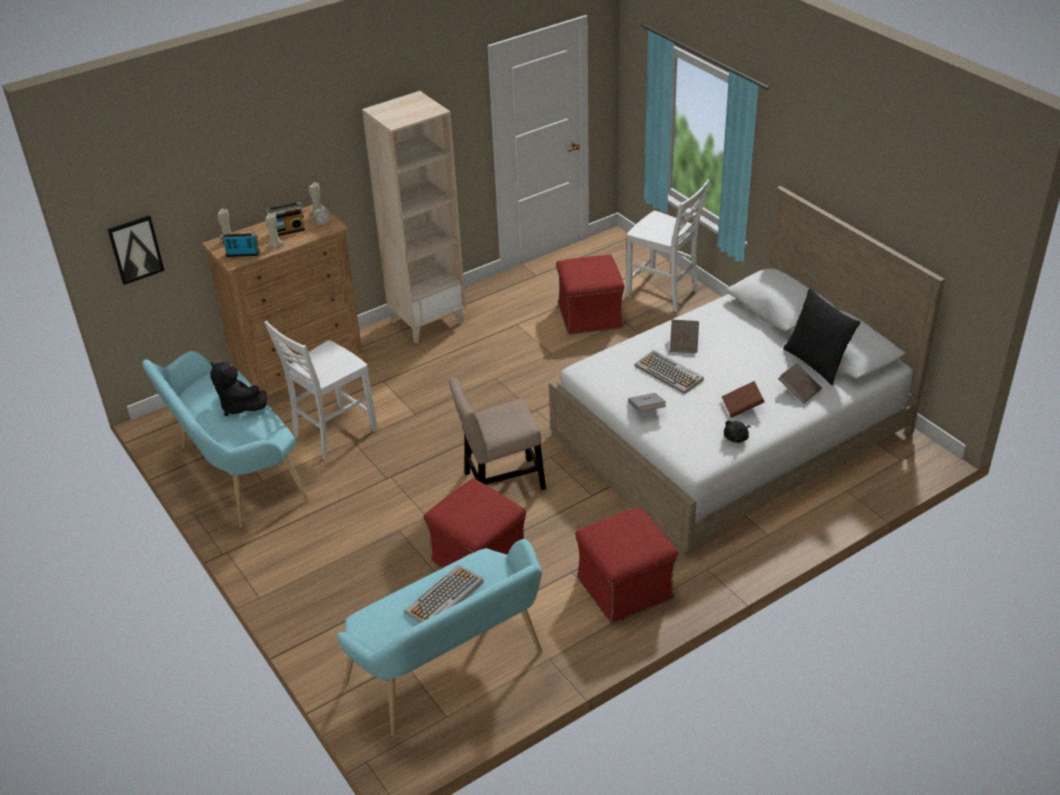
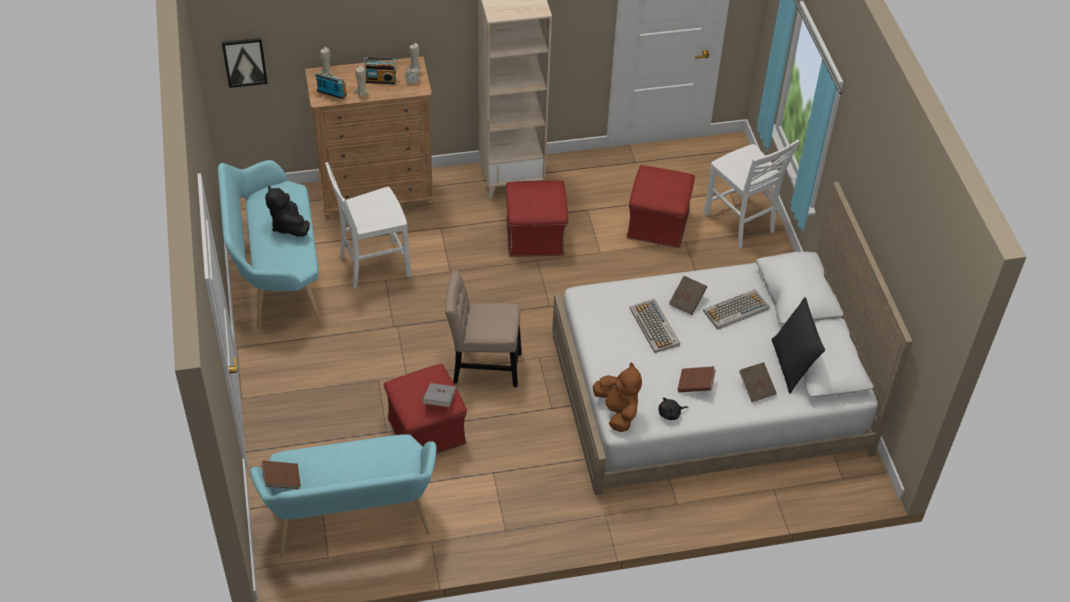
camera: 20 degrees right, 10 degrees up
(373, 639) = (282, 480): none -> brown book
(444, 598) = (352, 466): keyboard -> keyboard (735, 310)
(626, 588) = (528, 504): red ottoman -> red ottoman (536, 237)
(646, 410) = (611, 357): grey book -> grey book (439, 400)
(685, 453) = (617, 411): none -> brown plush toy

